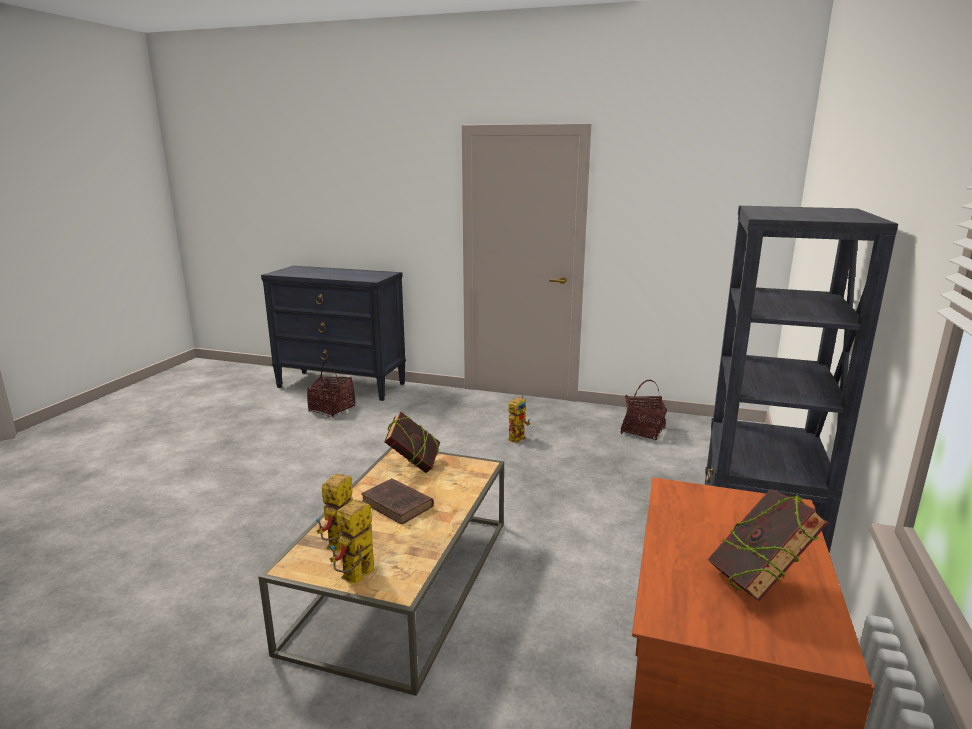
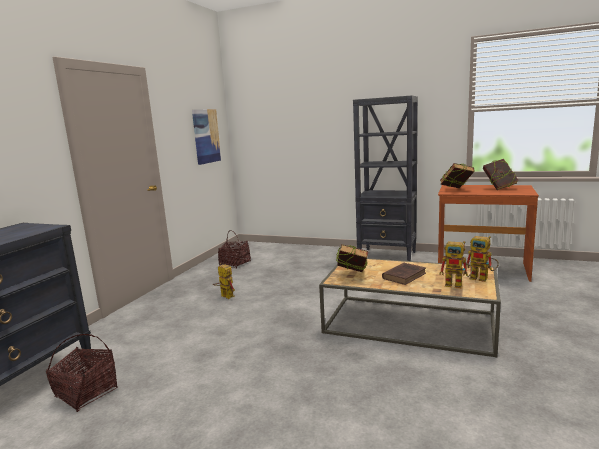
camera: 85 degrees left, 5 degrees down
(713, 227) = (206, 136): none -> picture
(714, 507) = (456, 190): none -> book

